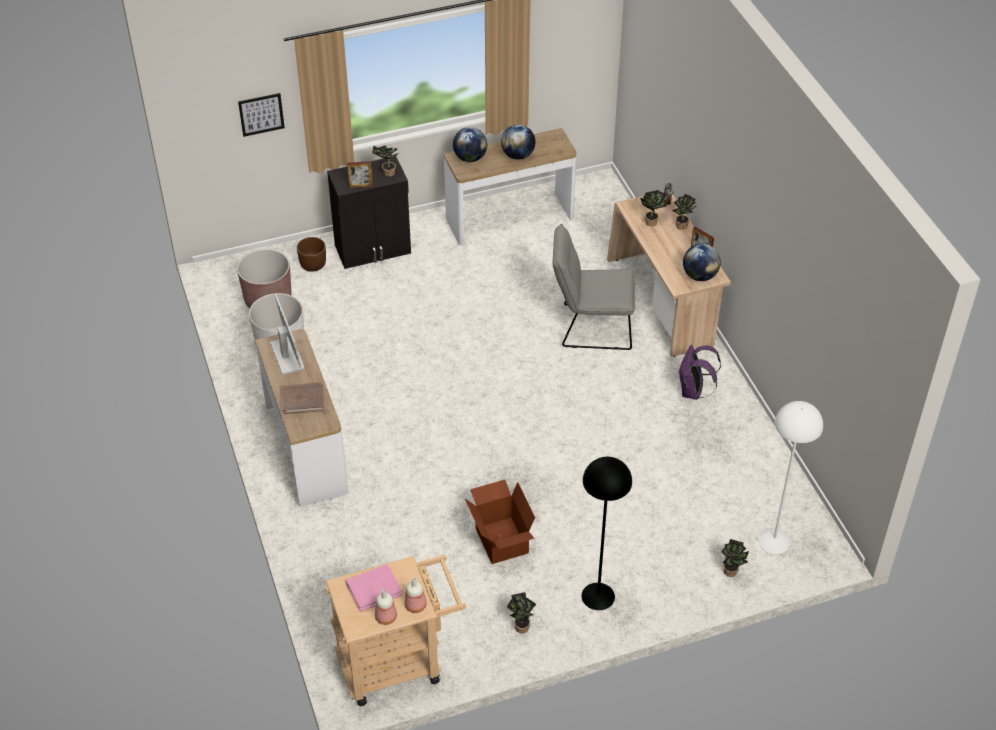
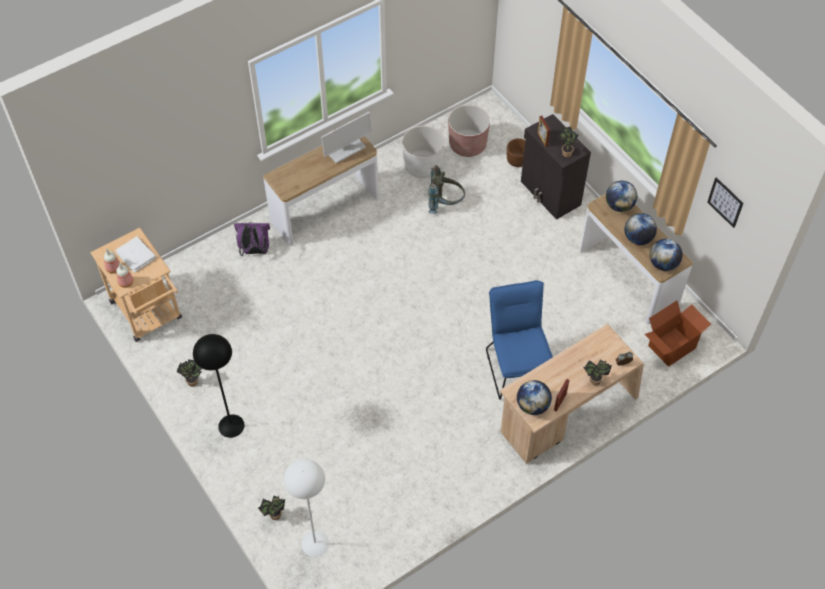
camera: 75 degrees right, 10 degrees up
(261, 114) = (544, 37): picture -> picture (725, 202)
(303, 399) = (305, 171): brown book -> none
(347, 337) = (445, 204): none -> grey backpack
(374, 589) = (136, 255): pink book -> white book
(500, 541) = (269, 351): cardboard box -> cardboard box (671, 346)
(556, 147) = (663, 264): none -> globe
(590, 326) = (517, 365): grey chair -> blue chair
(651, 221) = (592, 356): potted plant -> none
(693, 392) = (465, 456): purple backpack -> purple backpack (255, 251)

